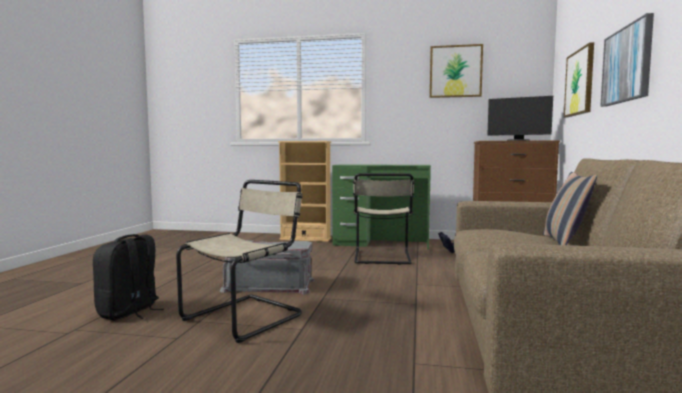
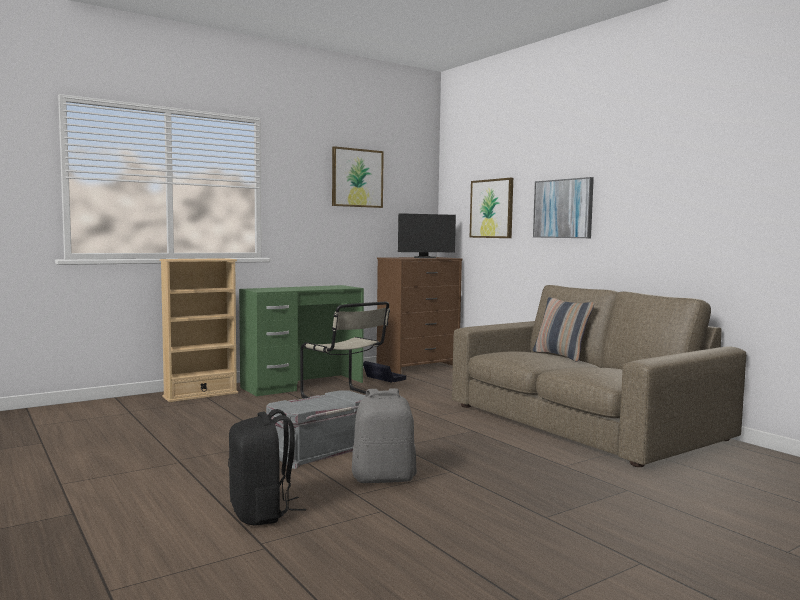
camera: 45 degrees left, 0 degrees up
(246, 316) = (384, 478): beige chair -> grey backpack

